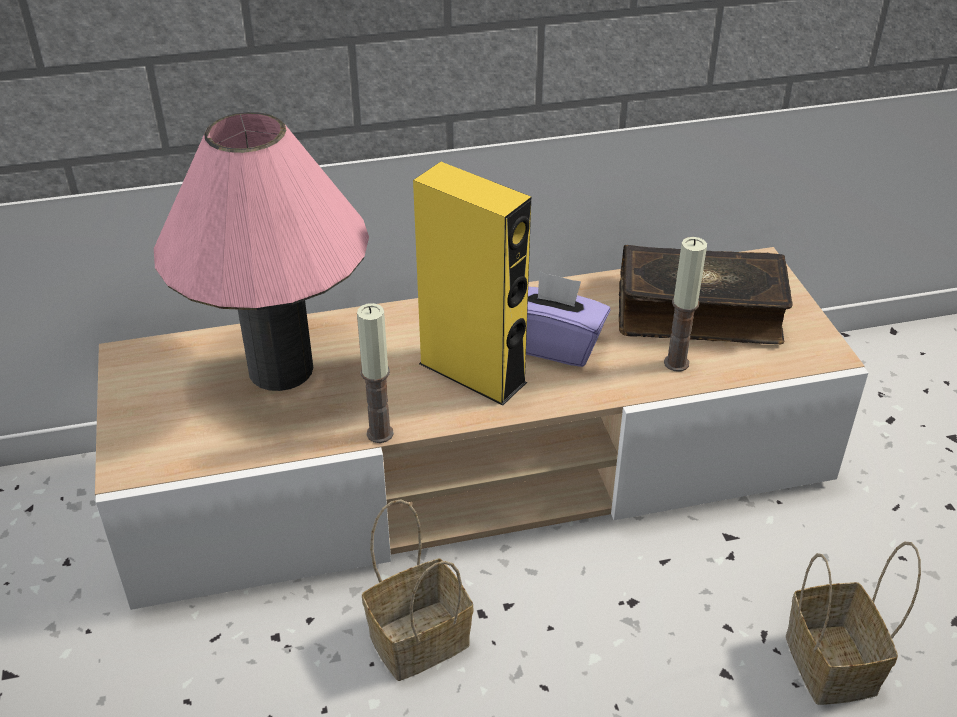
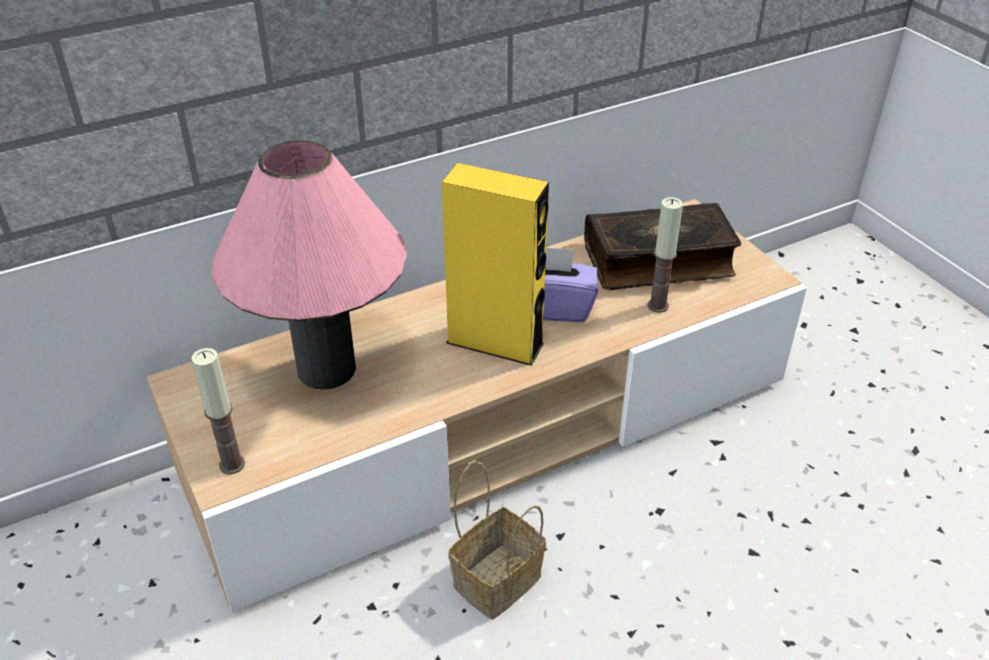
camera: 15 degrees left, 0 degrees up
(380, 433) = (437, 408): candle -> candle (232, 464)
(834, 666) = (831, 528): basket -> none

